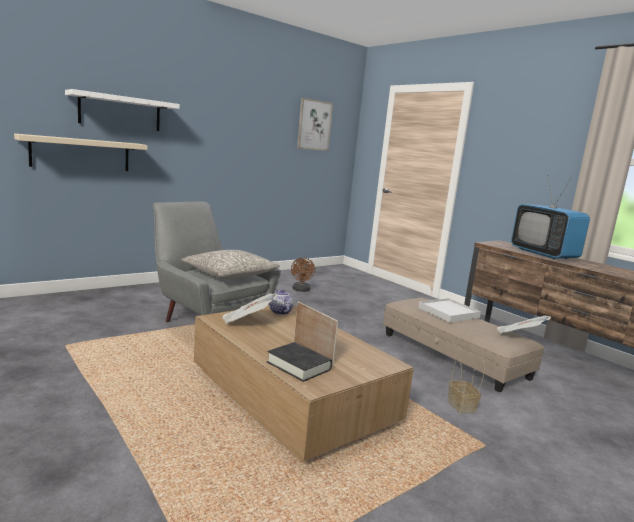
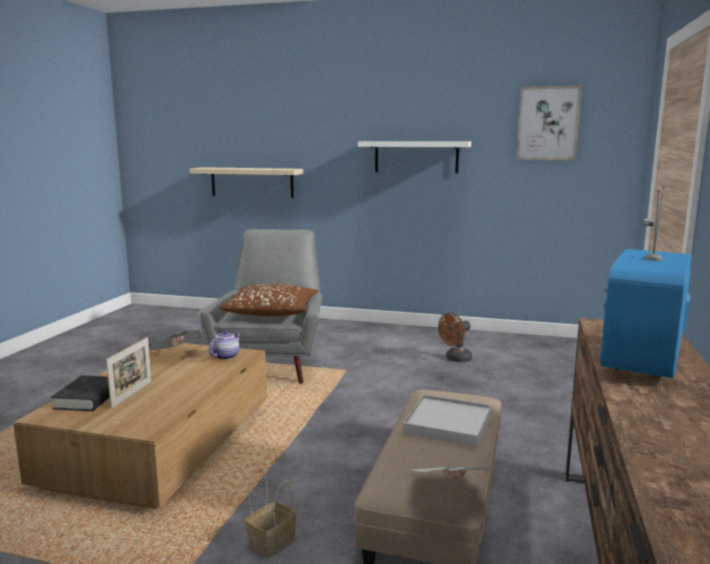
camera: 55 degrees right, 0 degrees up
(120, 112) = (285, 138): white shelf -> white shelf (416, 157)
(230, 274) = (272, 312): grey pillow -> brown pillow

